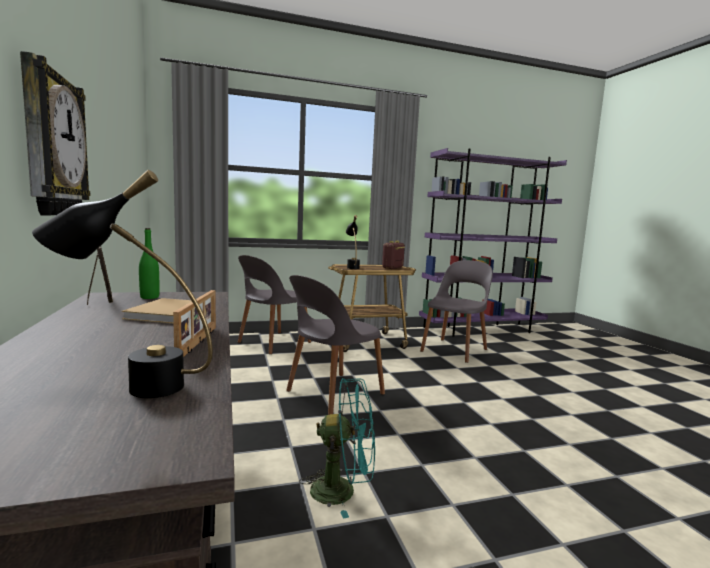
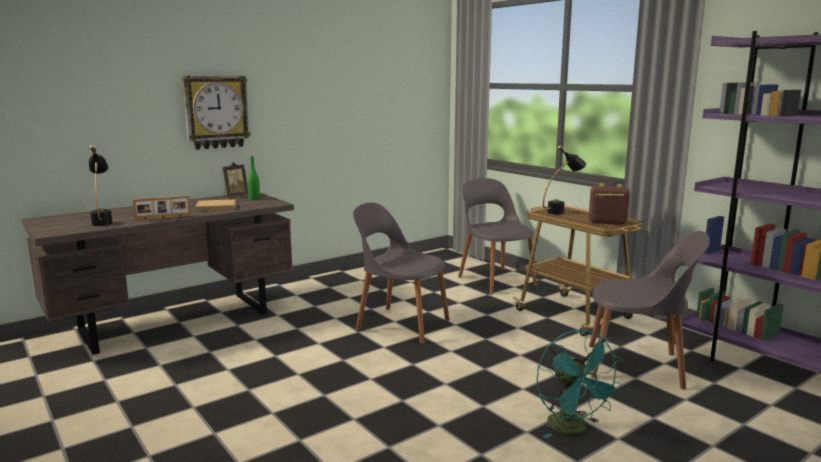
camera: 70 degrees right, 5 degrees up
(272, 343) = (495, 280): grey chair -> grey chair turned 45 degrees clockwise
(342, 490) = (250, 352): turquoise fan -> turquoise fan (573, 429)

